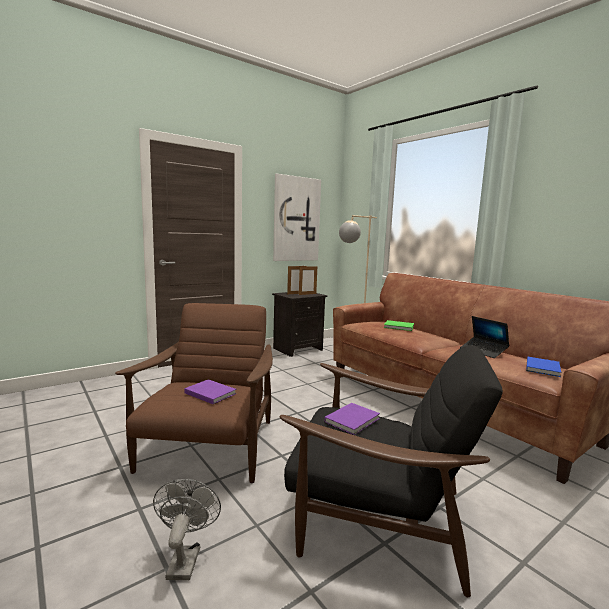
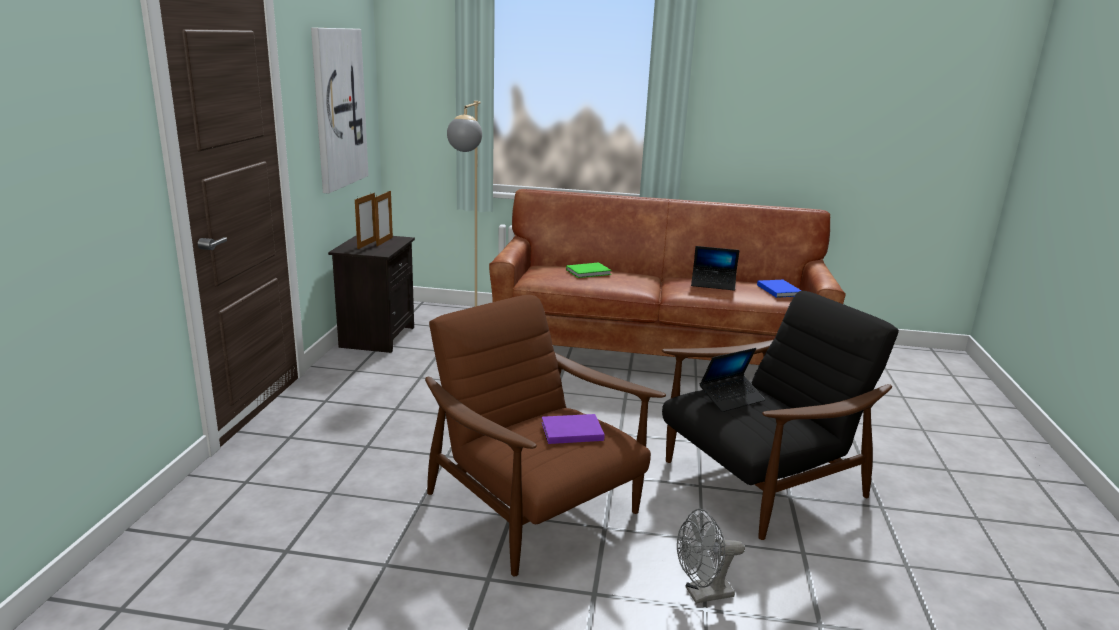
camera: 45 degrees left, 10 degrees up
(185, 558) = (702, 594): grey fan -> grey fan turned 60 degrees counterclockwise
(353, 420) = (731, 398): purple book -> laptop

